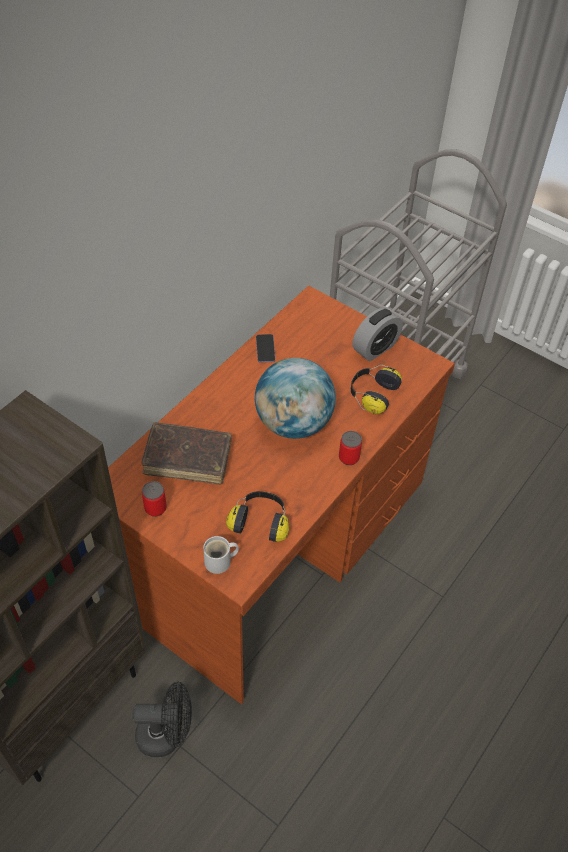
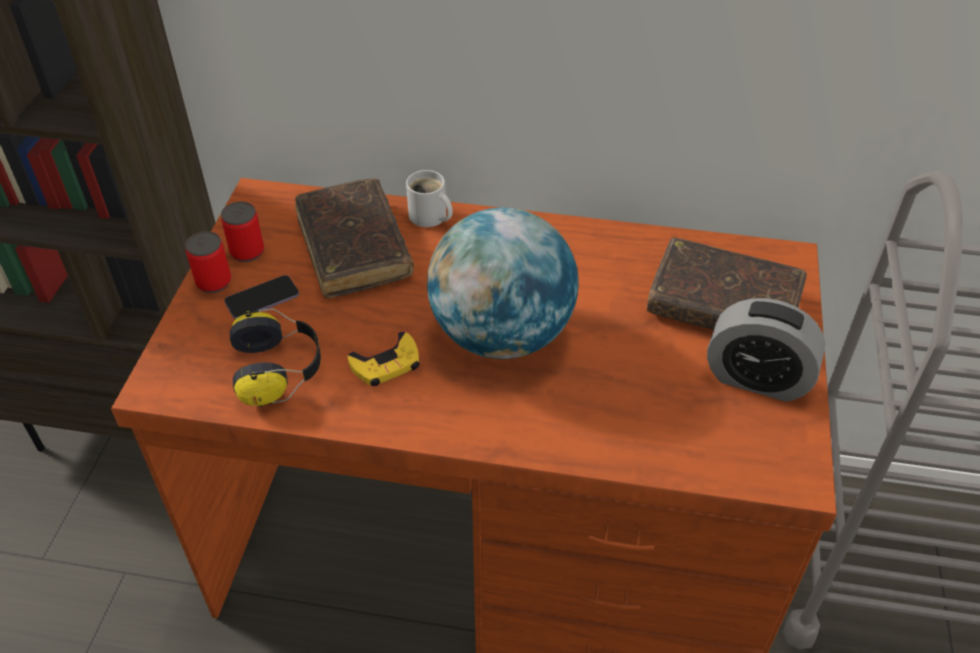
camera: 65 degrees right, 5 degrees down
(166, 735) = (136, 549): black fan -> none
(220, 562) = (182, 353): white mug -> white mug (429, 217)
(265, 349) = (629, 246): phone -> phone (262, 299)
(285, 476) = (386, 364): none -> yellow game controller
(326, 336) = (723, 305): none -> brown book
(348, 457) = (477, 432): can -> can (214, 282)
(372, 395) = (644, 413): headphones -> none

